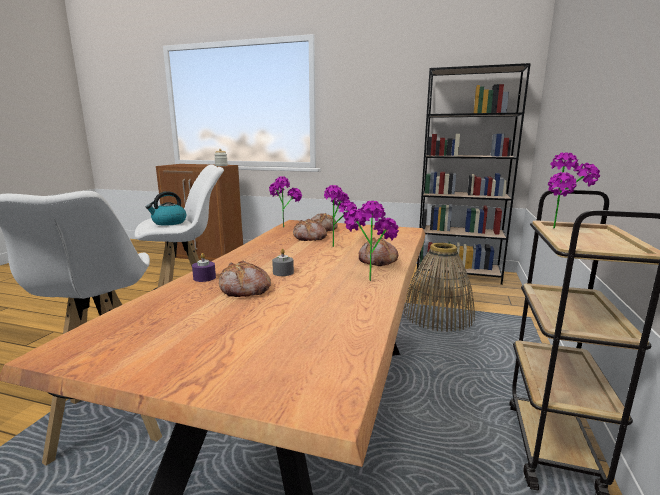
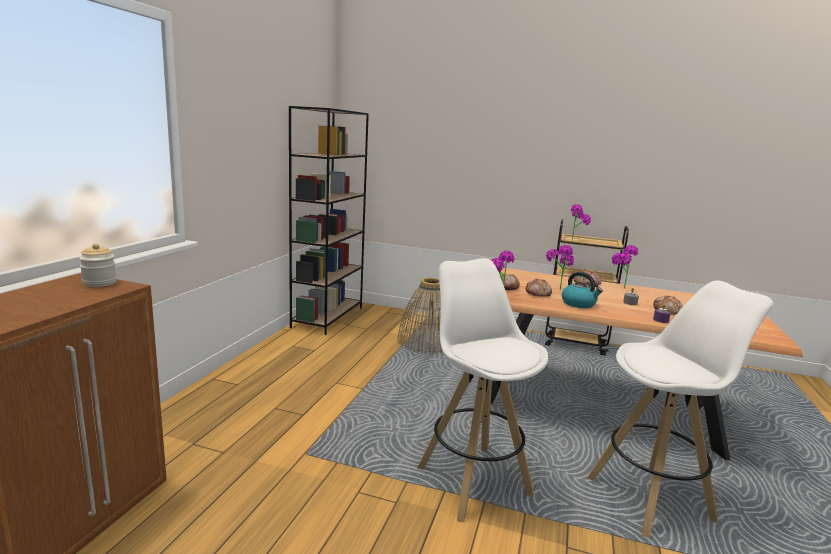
camera: 90 degrees left, 0 degrees up
(169, 223) = (490, 349): kettle -> kettle (579, 304)

